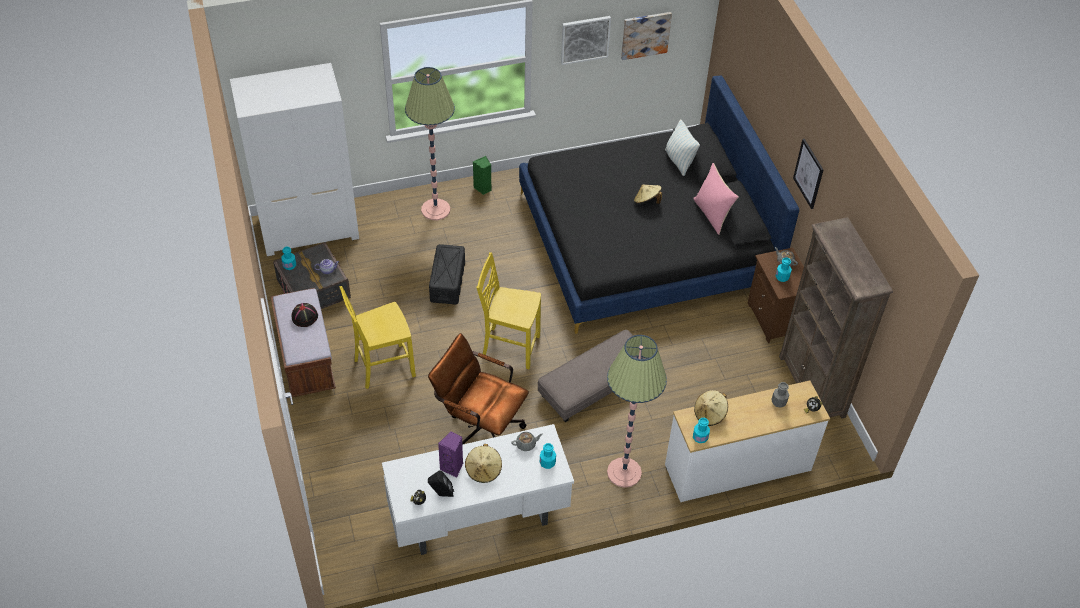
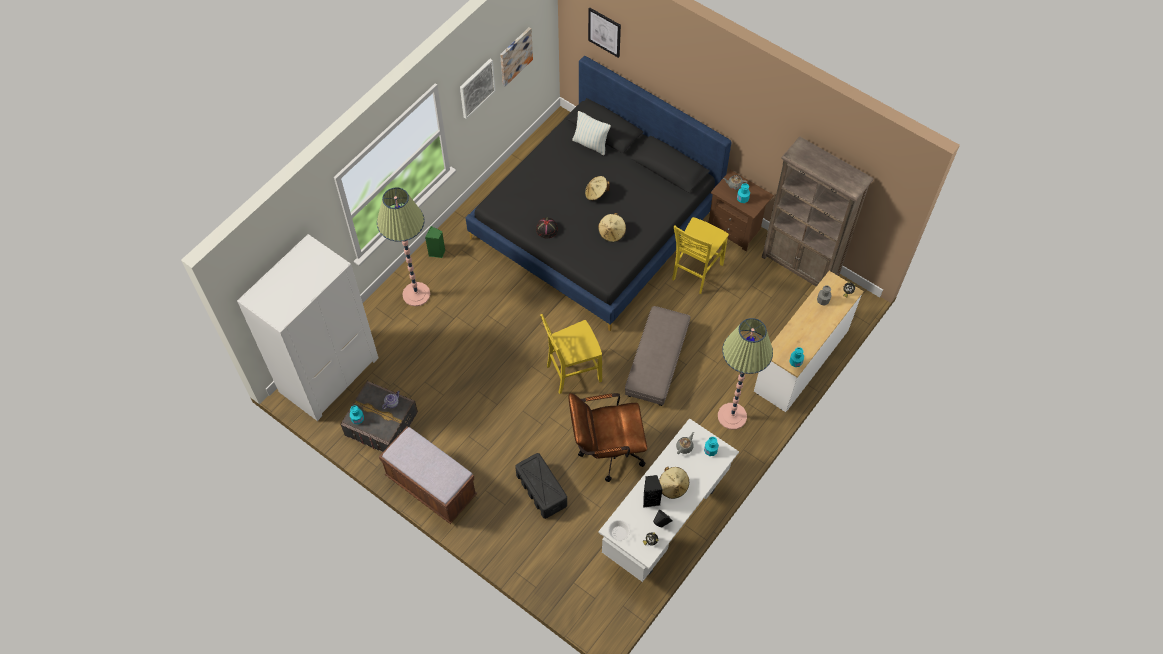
camera: 35 degrees left, 10 degrees up
(305, 316) = (424, 455): black hat -> black hat (547, 229)
(382, 367) = (494, 452): yellow chair -> yellow chair (695, 272)
(398, 475) = (618, 532): none -> bowl
(447, 282) = (480, 350): black storage box -> black storage box (541, 490)
(453, 467) = (650, 499): purple speaker -> black speaker
(710, 414) = (787, 340): beige hat -> beige hat (612, 233)
(712, 214) = (651, 175): pink pillow -> none
(808, 173) = (734, 112): picture -> picture (604, 32)

